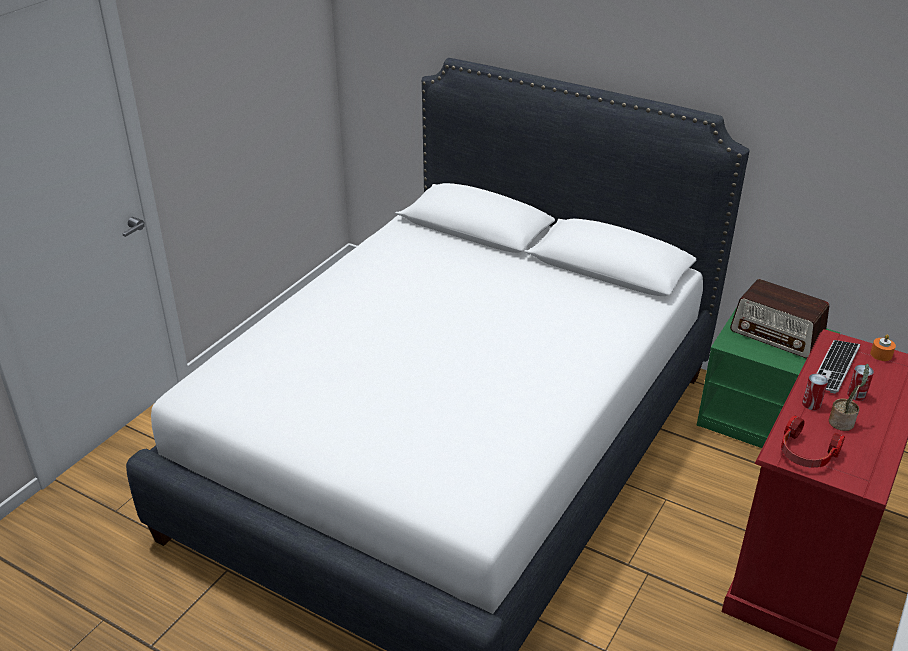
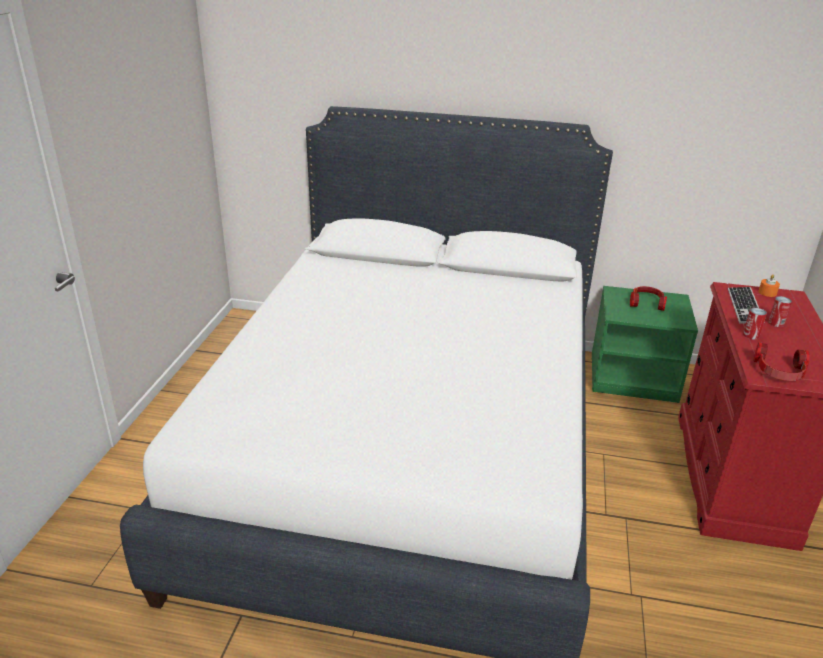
camera: 20 degrees left, 5 degrees down
(777, 334) = (646, 303): radio -> headphones
(842, 422) = (783, 344): potted plant -> none

